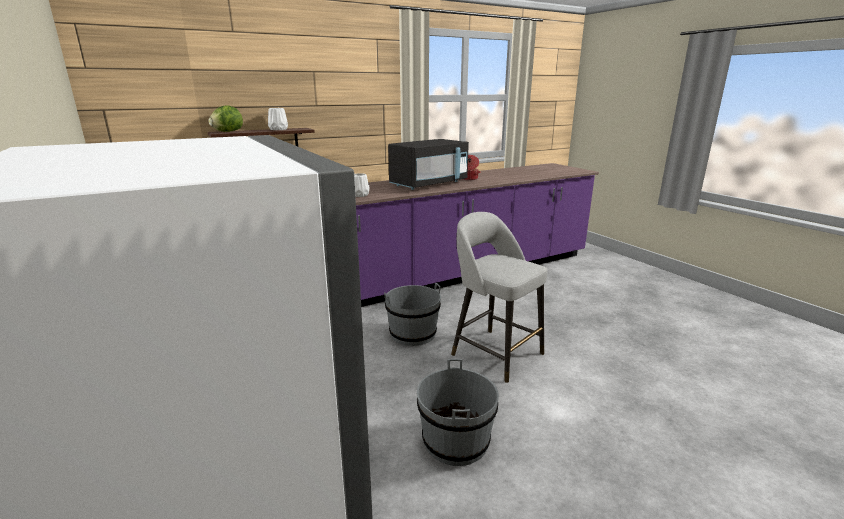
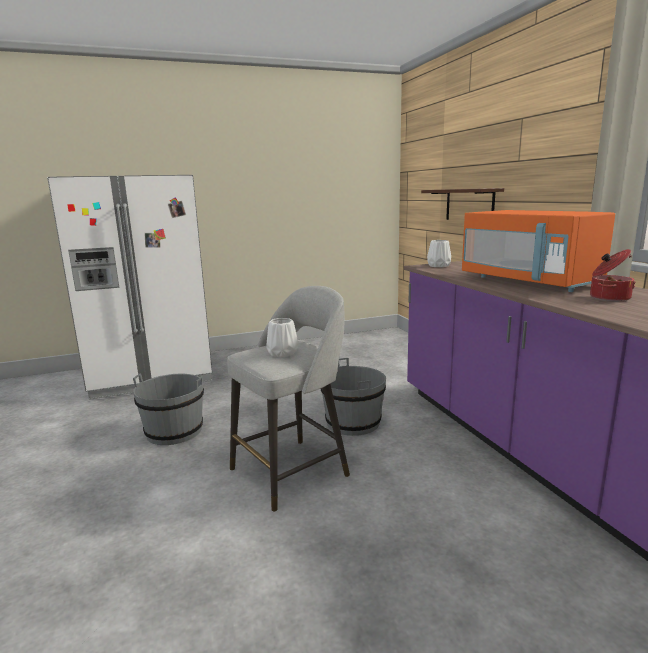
camera: 100 degrees right, 5 degrees down
(227, 131) = (441, 189): lettuce -> none
(279, 129) = (469, 188): white vase -> white vase (282, 353)
(429, 184) = (528, 282): black microwave -> orange microwave

